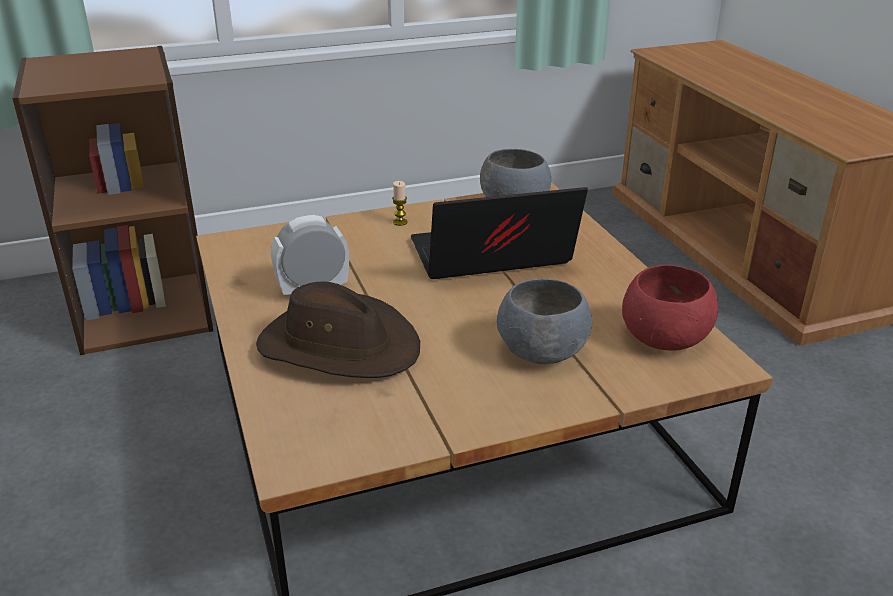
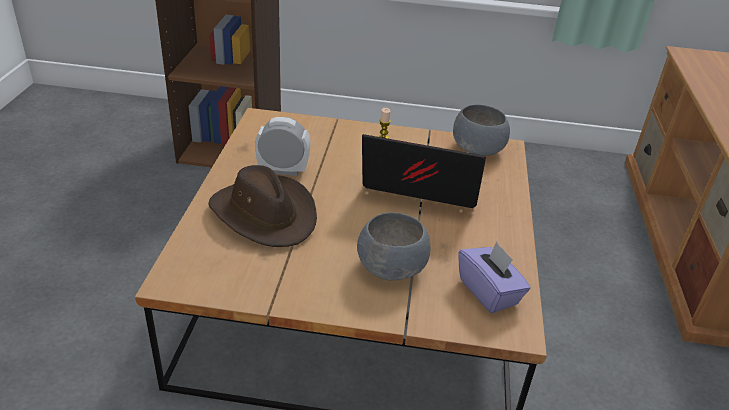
camera: 25 degrees right, 5 degrees up
(663, 338) = (489, 292): red bowl -> purple tissue box

